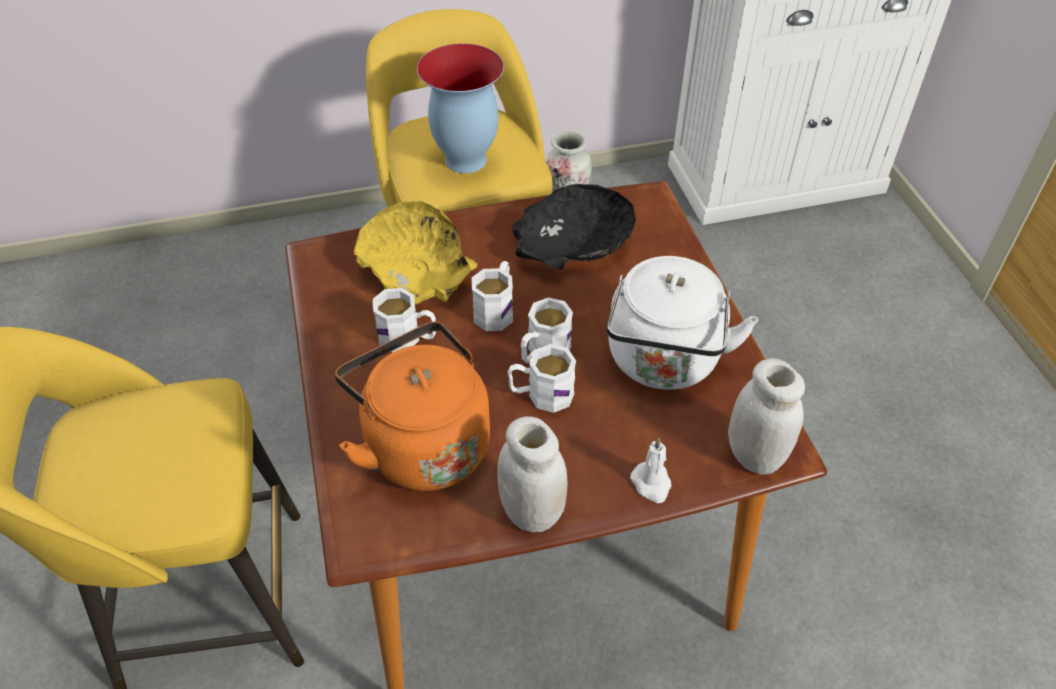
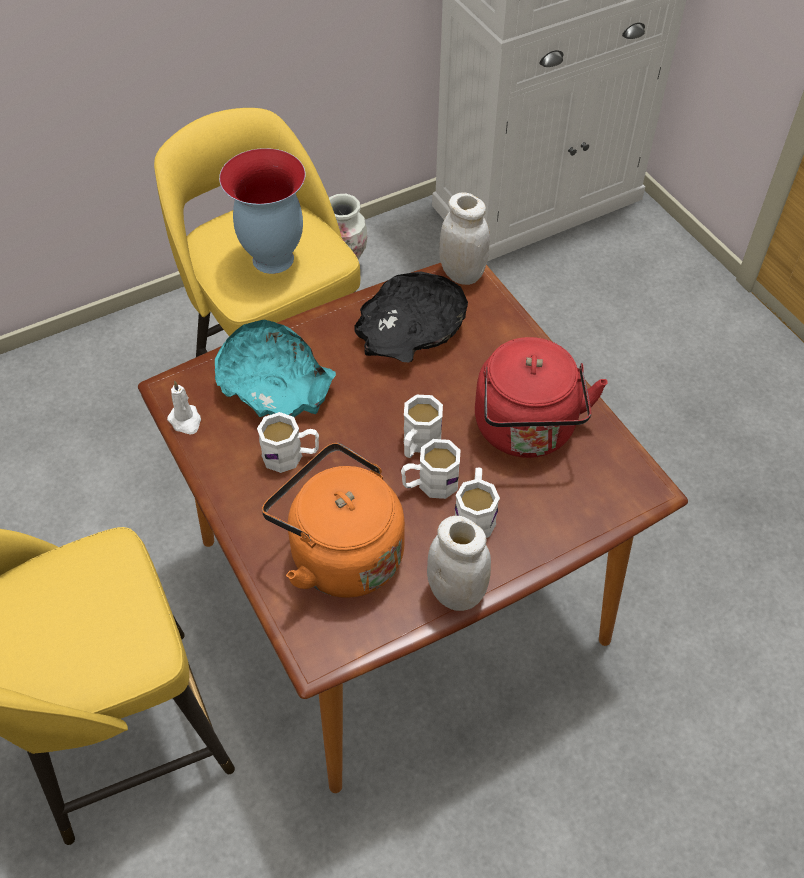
camera: 15 degrees left, 5 degrees up
(416, 269) = (274, 385): yellow bowl -> turquoise bowl
(496, 309) = (363, 411): white mug -> white mug (475, 514)
(652, 484) = (549, 544): white candle -> white candle (186, 421)
(663, 363) = (526, 431): white kettle -> red kettle
(754, 455) = (626, 500): white jar -> white jar (462, 274)

